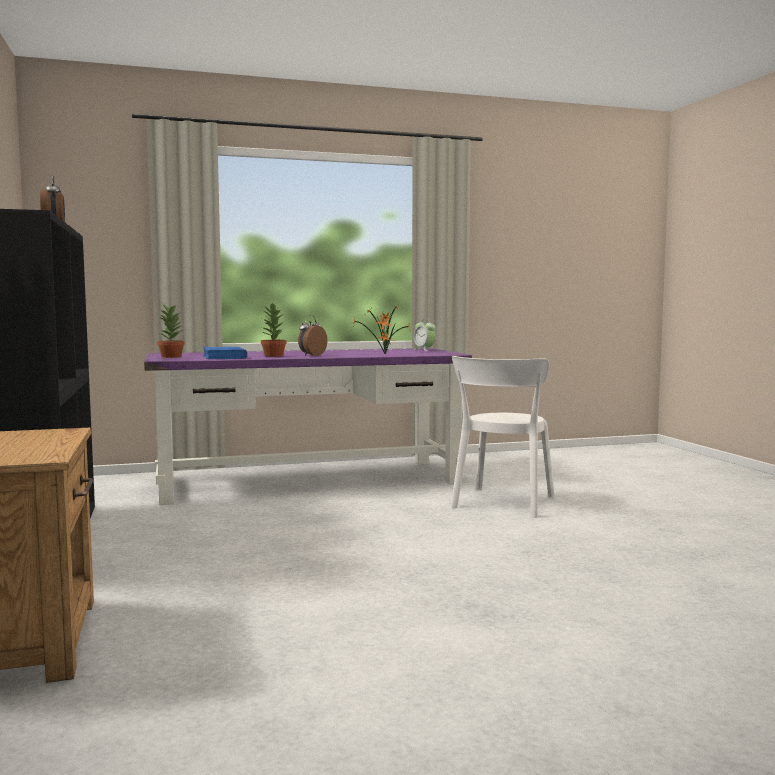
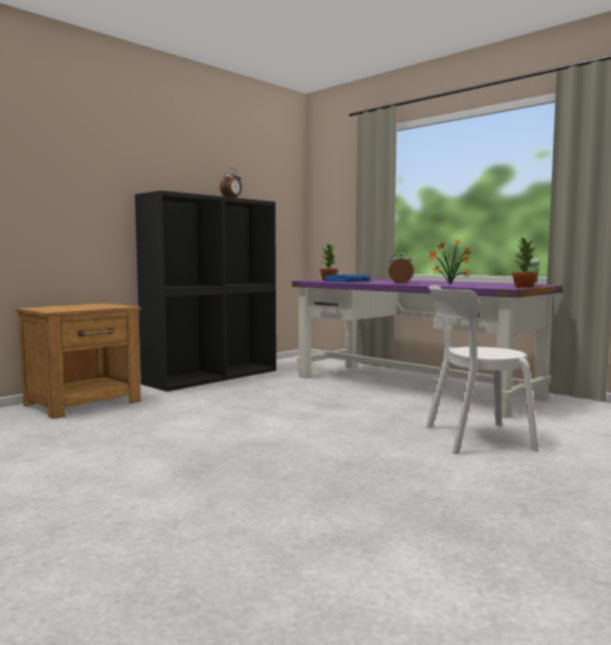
camera: 60 degrees right, 0 degrees up
(273, 355) = (380, 282): potted plant -> potted plant (523, 287)

